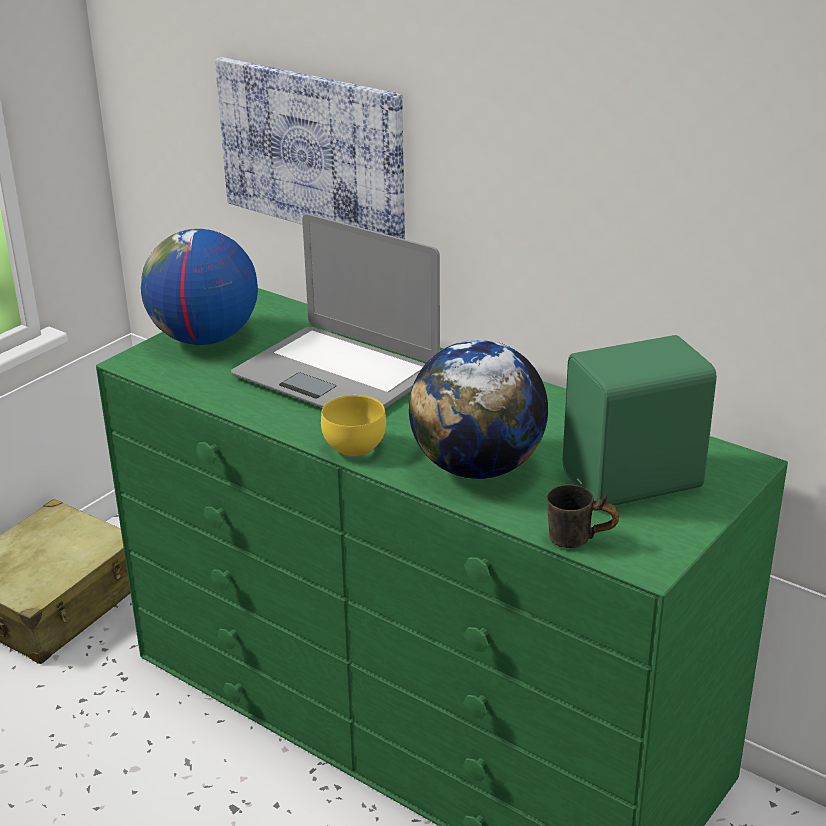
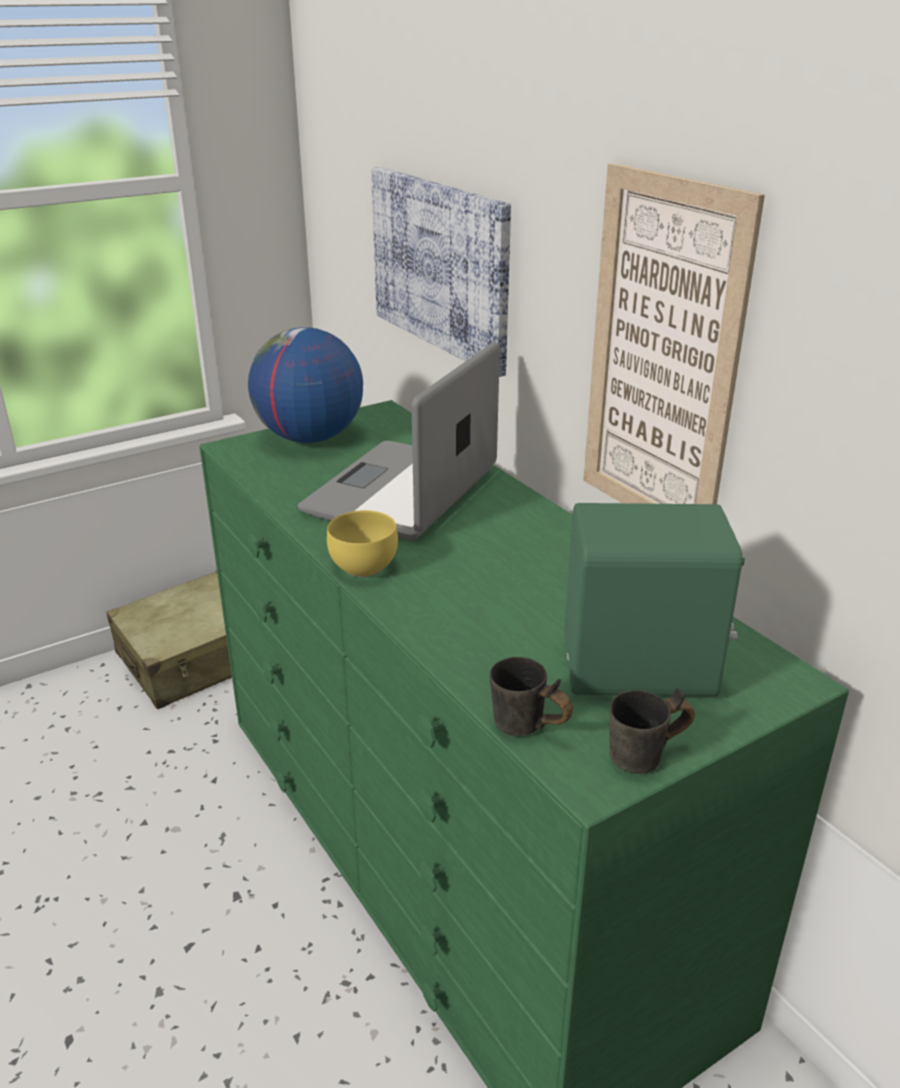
camera: 20 degrees right, 0 degrees up
(337, 374) = (403, 492): laptop -> laptop turned 60 degrees clockwise
(477, 468) = (473, 616): globe -> none
(582, 221) = (661, 360): none -> picture
(678, 542) = (648, 760): none -> grey mug

